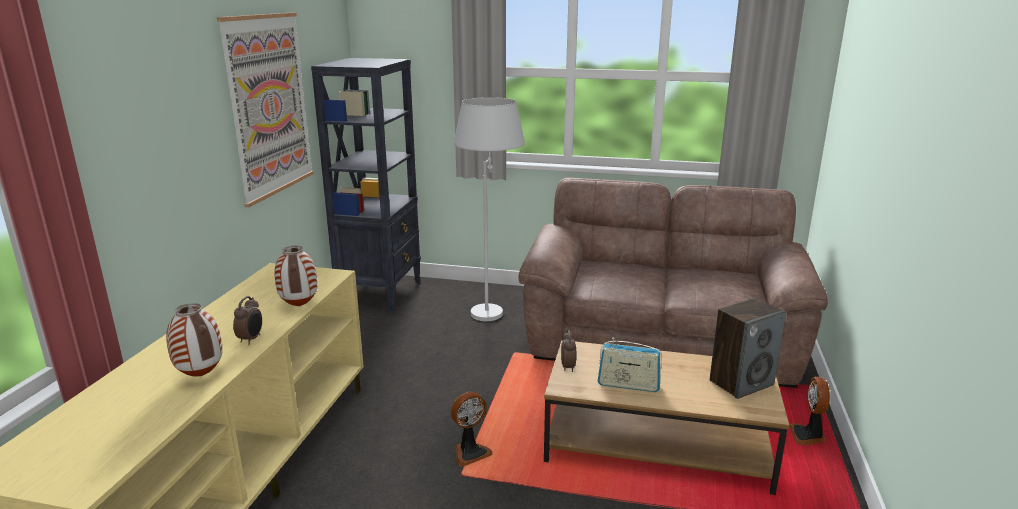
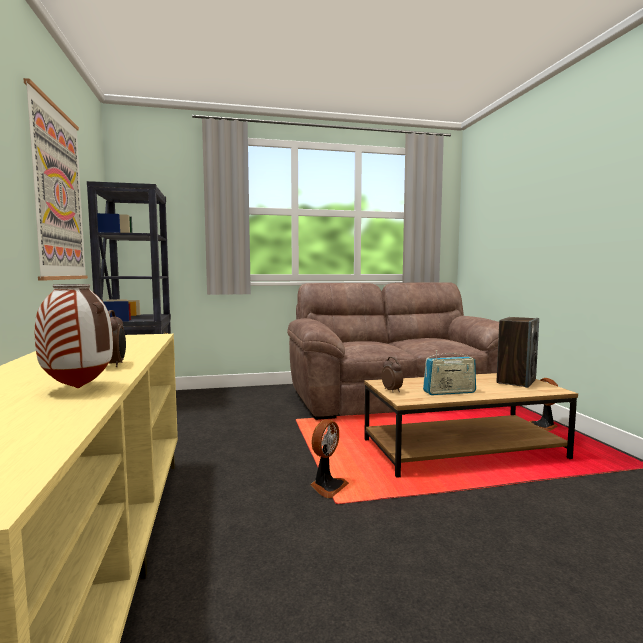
camera: 25 degrees left, 15 degrees down
(299, 306) = (143, 348): vase -> none
(491, 306) = (248, 398): white floor lamp -> none

